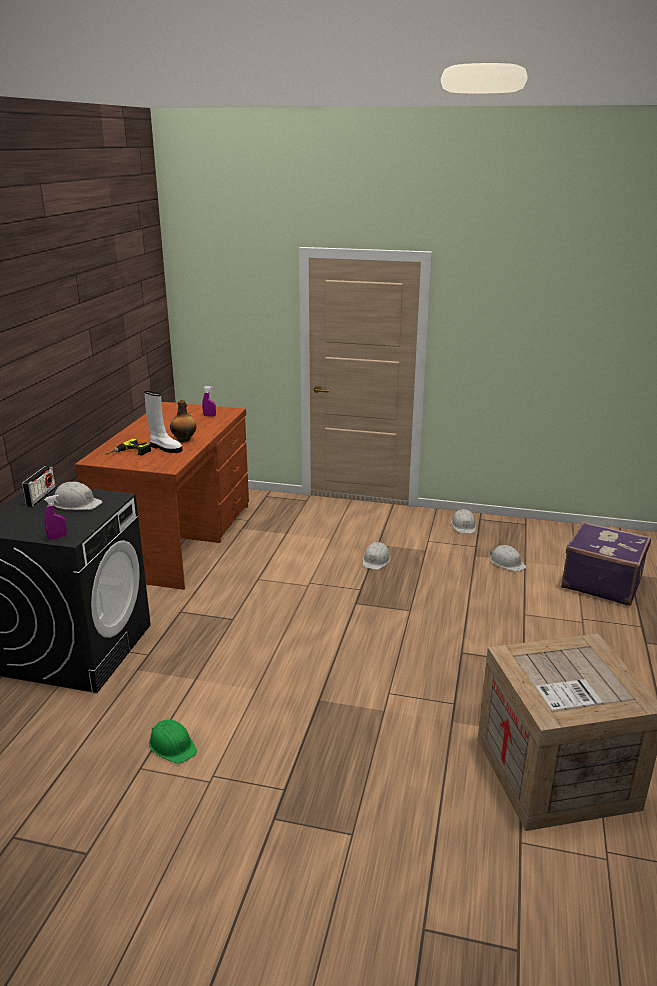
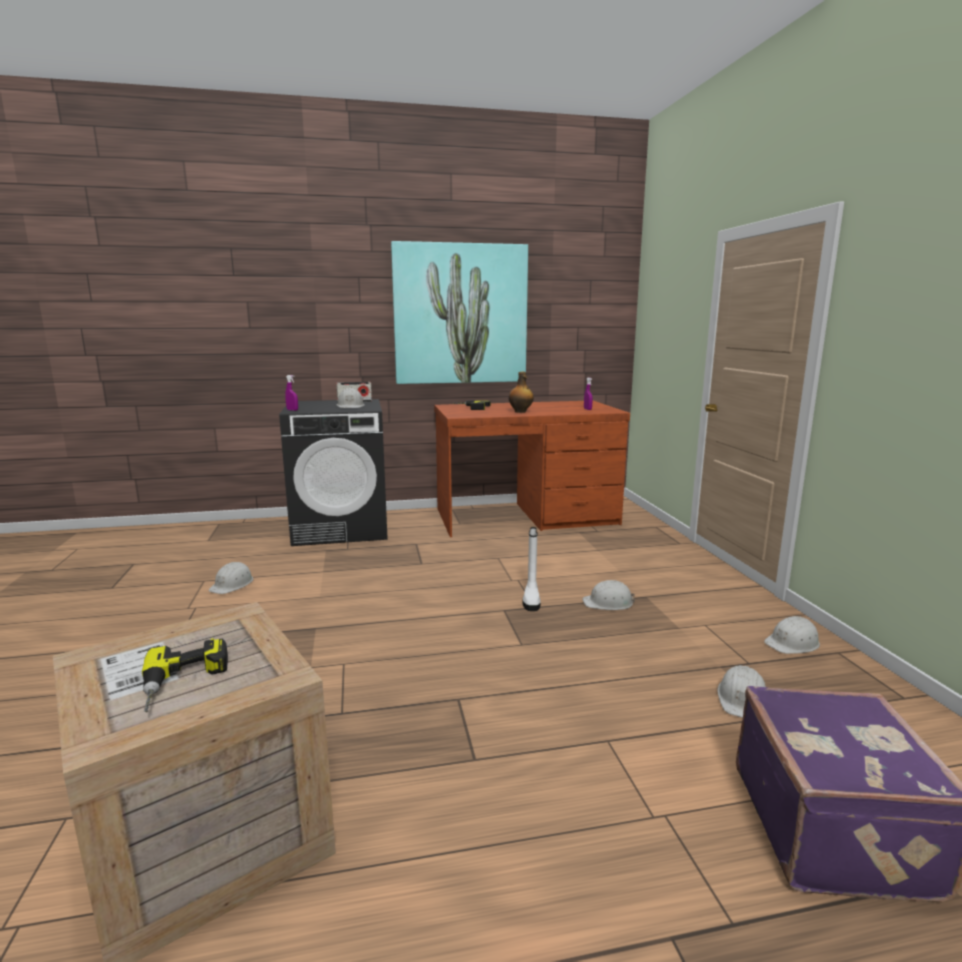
camera: 65 degrees right, 10 degrees down
(72, 351) = (460, 314): none -> picture
(165, 448) = (495, 411): white boot -> white boot (531, 600)
(172, 745) = (232, 584): green hard hat -> white hard hat
(590, 676) = (185, 682): none -> power drill

